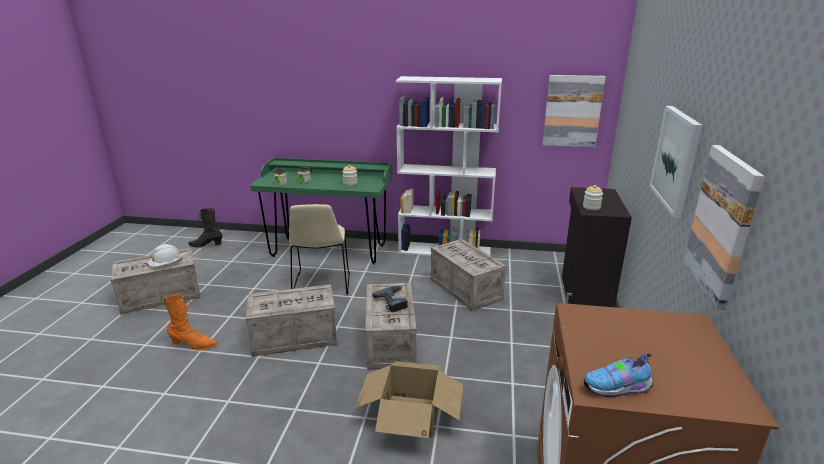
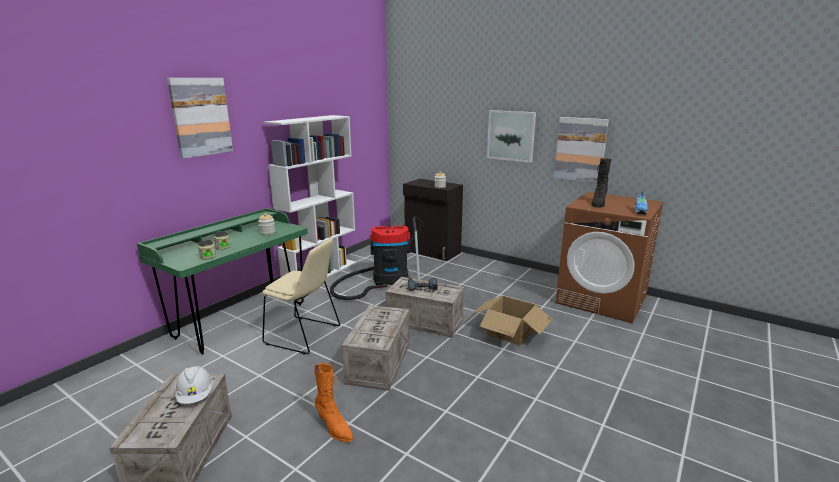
camera: 65 degrees left, 5 degrees down
(193, 345) = (334, 427): orange boot -> orange boot turned 105 degrees clockwise
(206, 245) = (83, 402): black boot -> black boot (598, 204)
(466, 289) = (386, 280): crate -> vacuum cleaner
(572, 111) = (369, 135): picture -> picture (201, 117)

